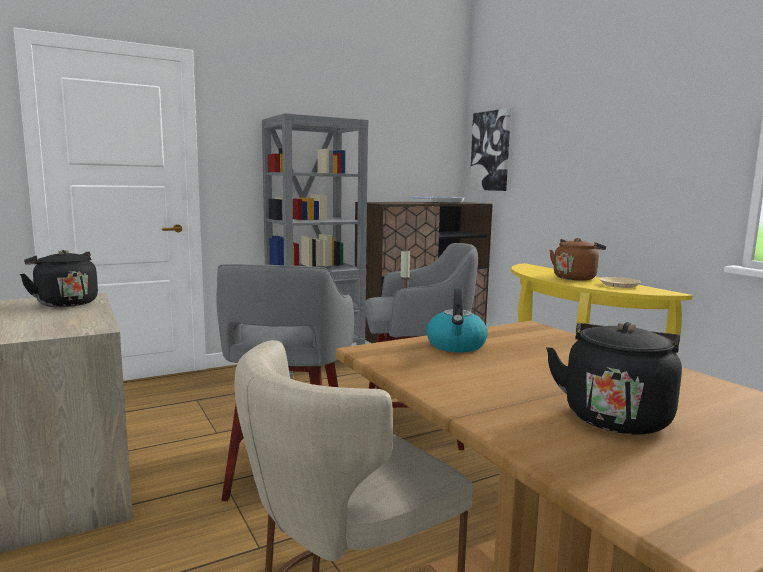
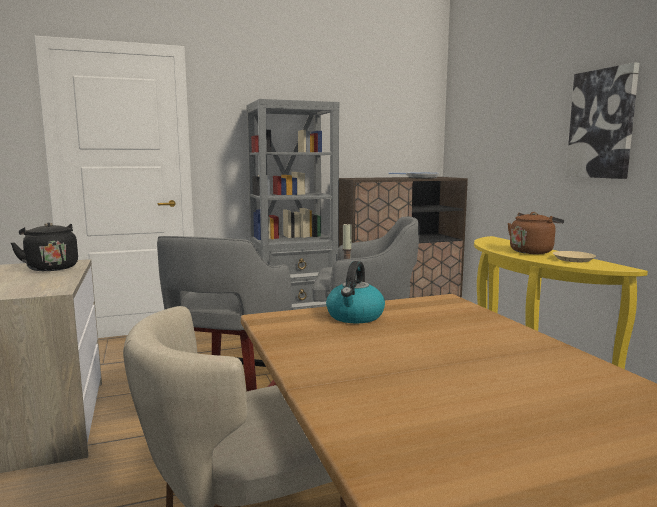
camera: 10 degrees right, 0 degrees up
(491, 151) = (467, 127): picture -> picture (602, 124)
(615, 416) = (457, 396): black kettle -> none

